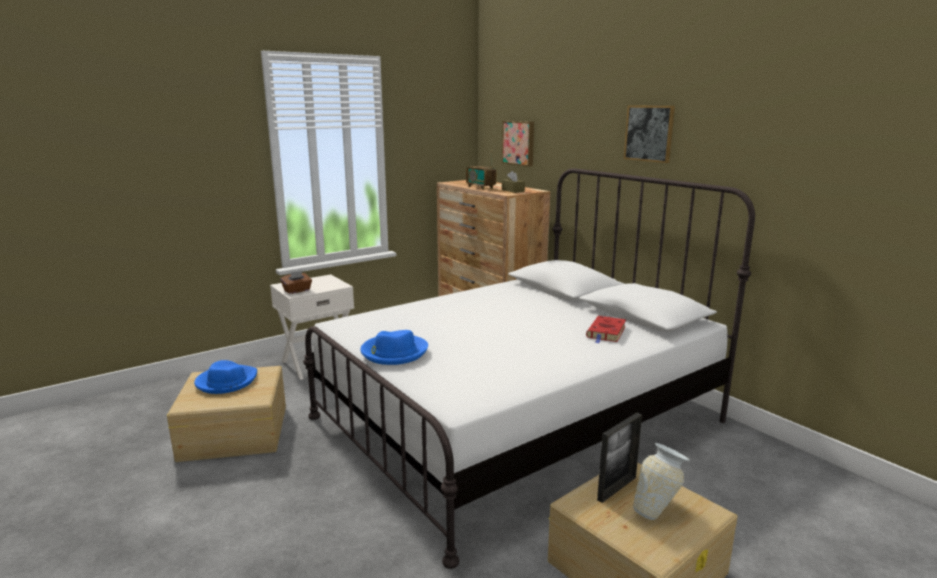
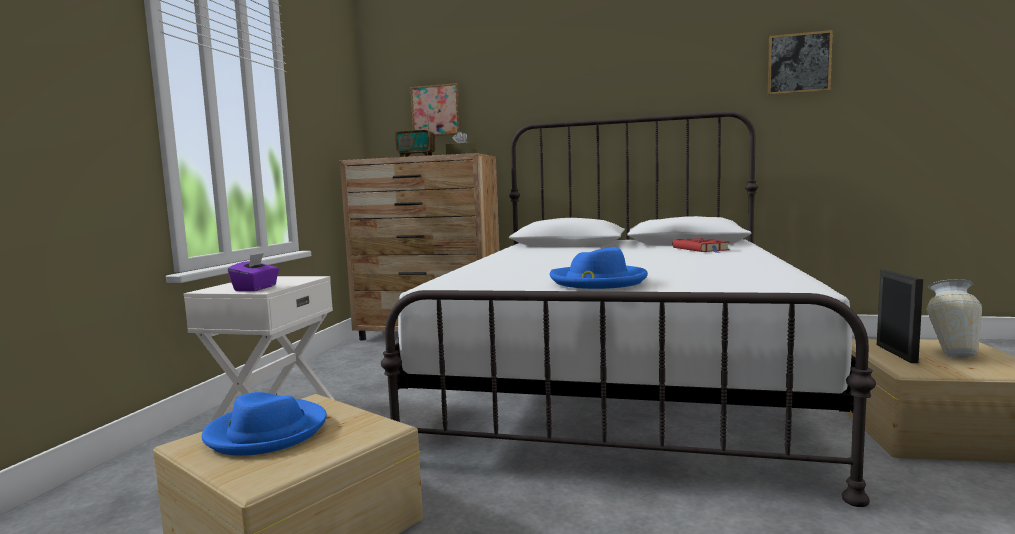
camera: 40 degrees left, 10 degrees down
(297, 290) = (256, 288): brown tissue box -> purple tissue box
(649, 133) = (620, 77): picture -> picture (798, 63)

